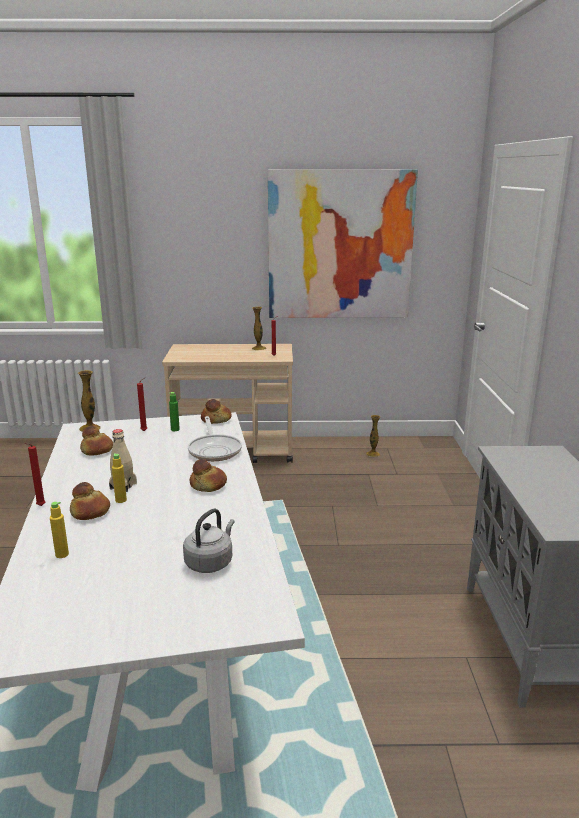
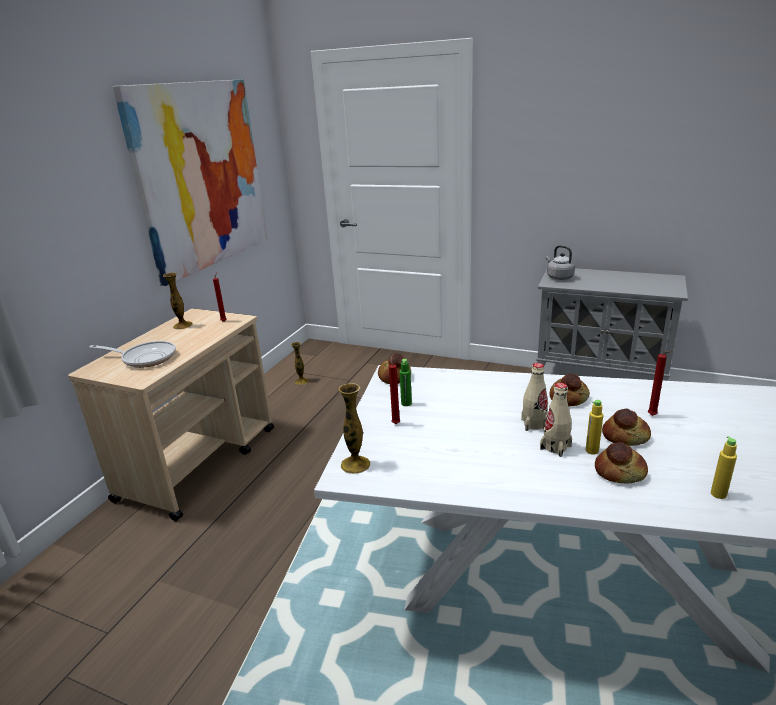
camera: 65 degrees left, 5 degrees up
(39, 506) = (598, 511): red candle -> red candle (653, 416)
(97, 451) = (441, 461): bread -> bread (625, 437)
(157, 475) = (534, 424): none -> beige bottle
(210, 562) = (722, 412): grey kettle -> grey kettle (558, 277)
(214, 450) = (480, 386): frying pan -> frying pan (145, 358)

